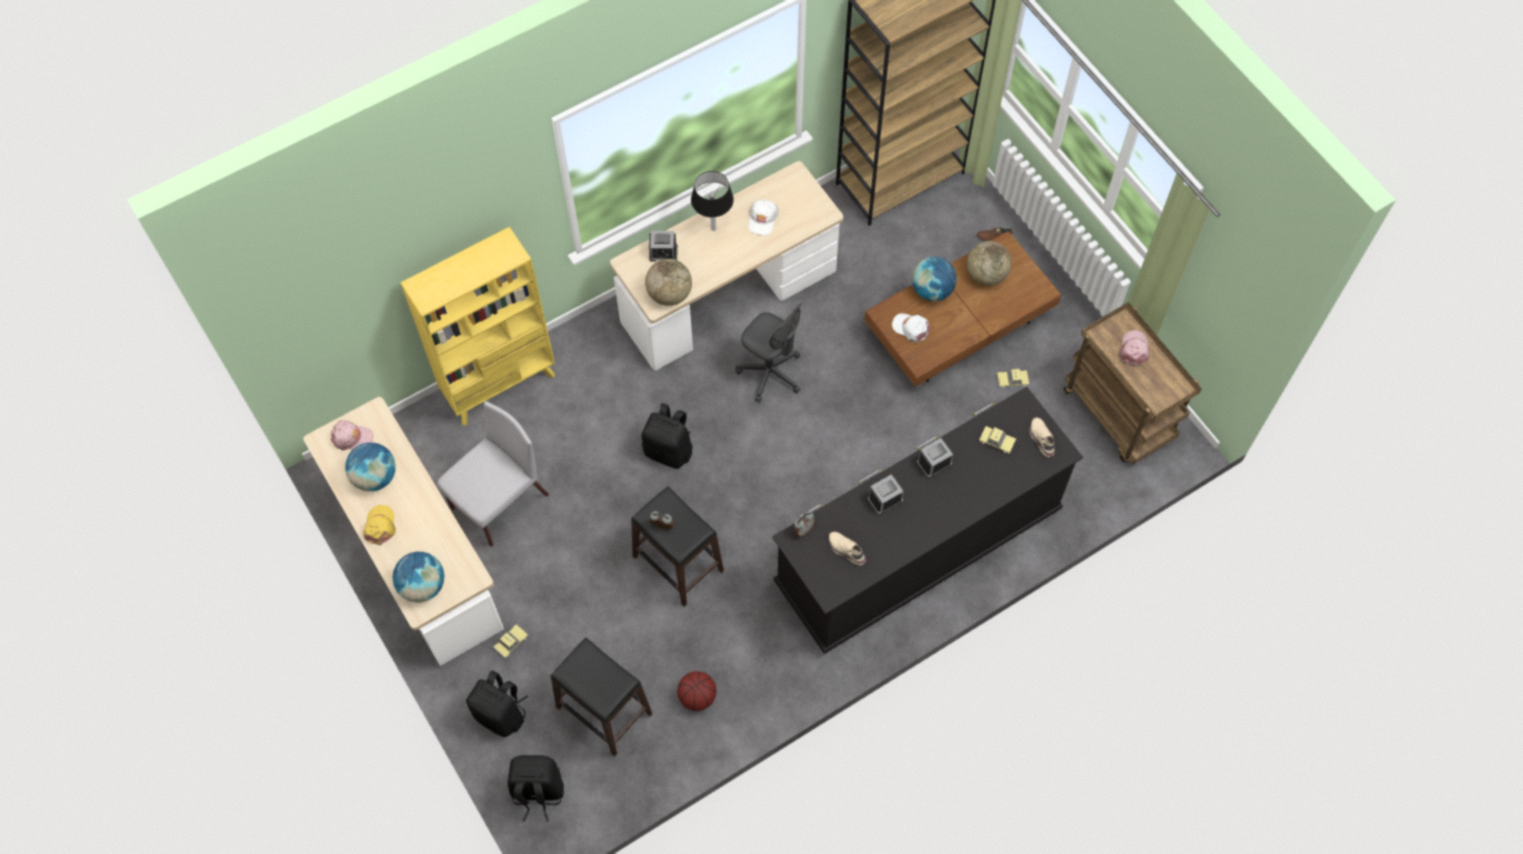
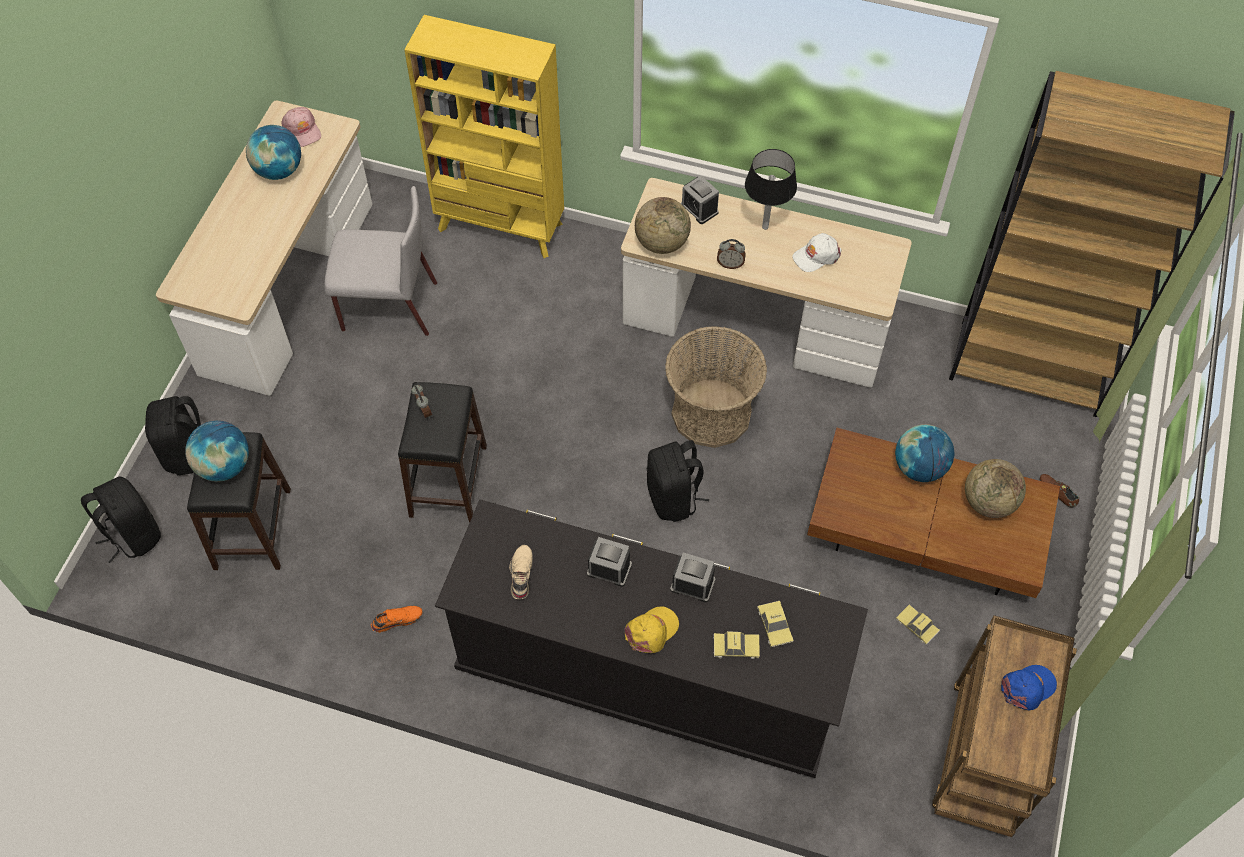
camera: 50 degrees right, 5 degrees down
(380, 526) = (235, 206): yellow cap -> yellow cap (651, 631)
(423, 586) = (202, 274): globe -> globe (224, 466)
(511, 642) = (262, 411): toy car -> toy car (736, 647)
(669, 450) = (555, 392): black backpack -> black backpack (673, 498)
(697, 696) = (326, 594): basketball -> none
(754, 666) = (397, 619): none -> orange shoe
(770, 373) = (711, 413): grey office chair -> basket
(803, 529) = (510, 521): alarm clock -> alarm clock (730, 264)
(911, 328) = (858, 479): white cap -> none
(1041, 439) = (819, 667): beige shoe -> none
(1134, 349) = (1027, 688): pink cap -> blue cap

